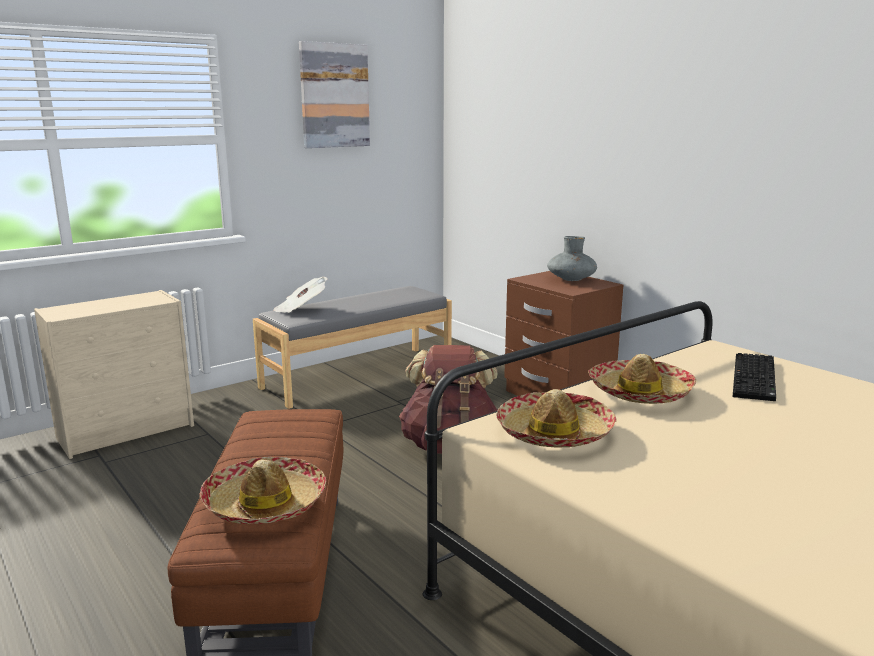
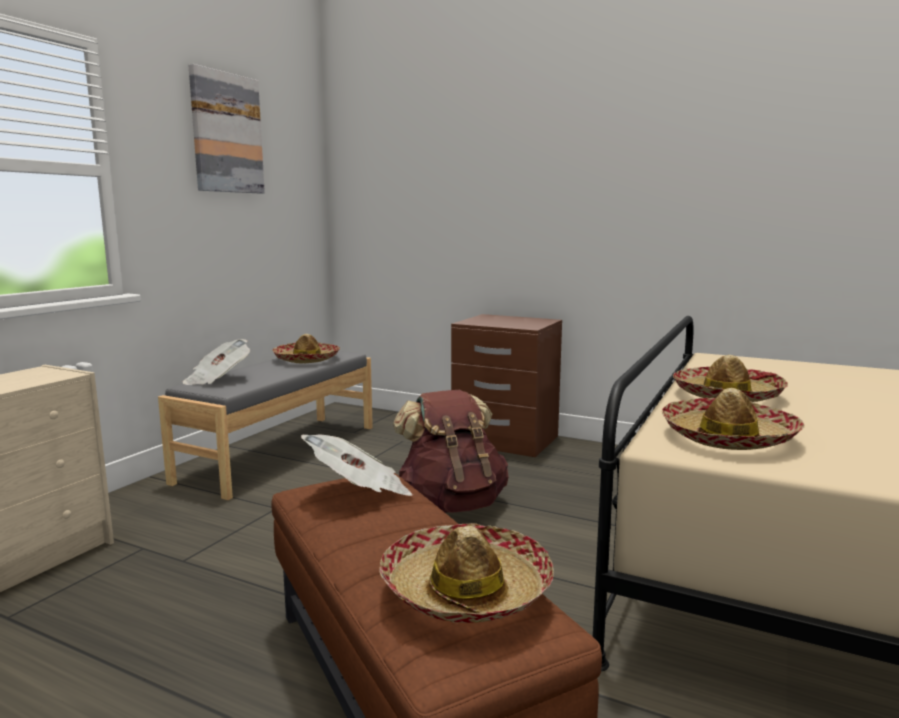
camera: 25 degrees left, 5 degrees down
(288, 421) = (360, 491): none -> newspaper
(389, 297) = (307, 359): none -> hat
(571, 279) = (510, 319): grey vase -> none
(756, 379) = (787, 374): keyboard -> none

